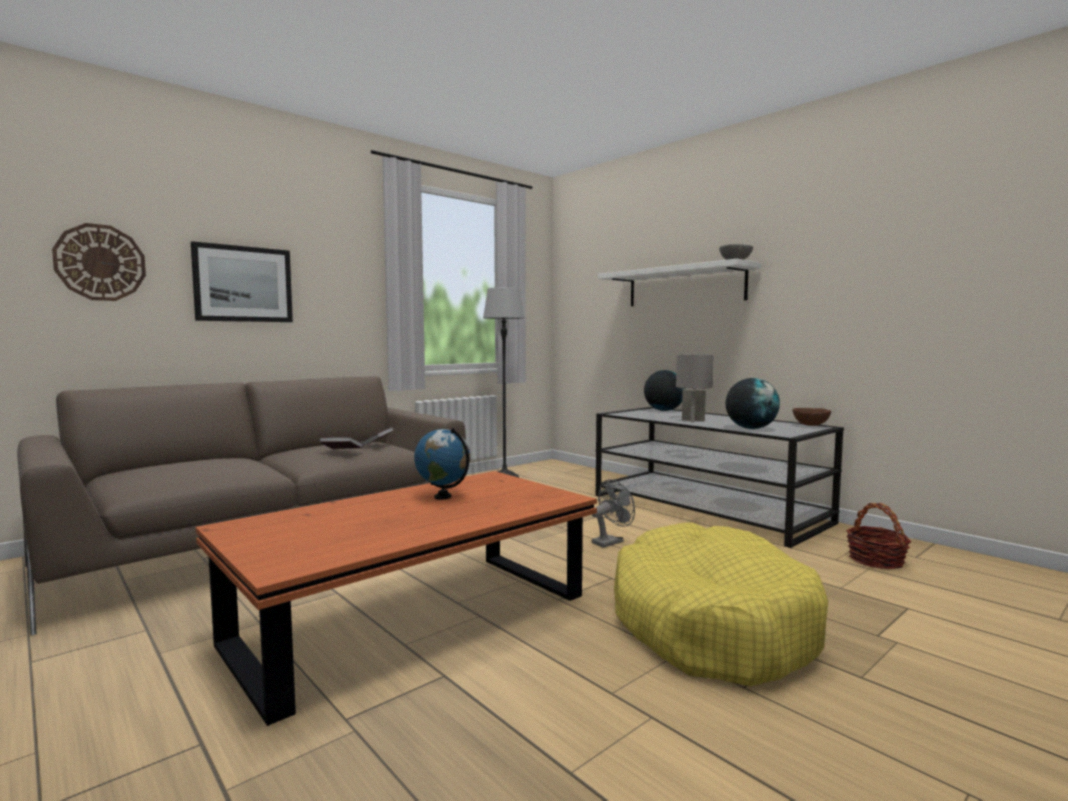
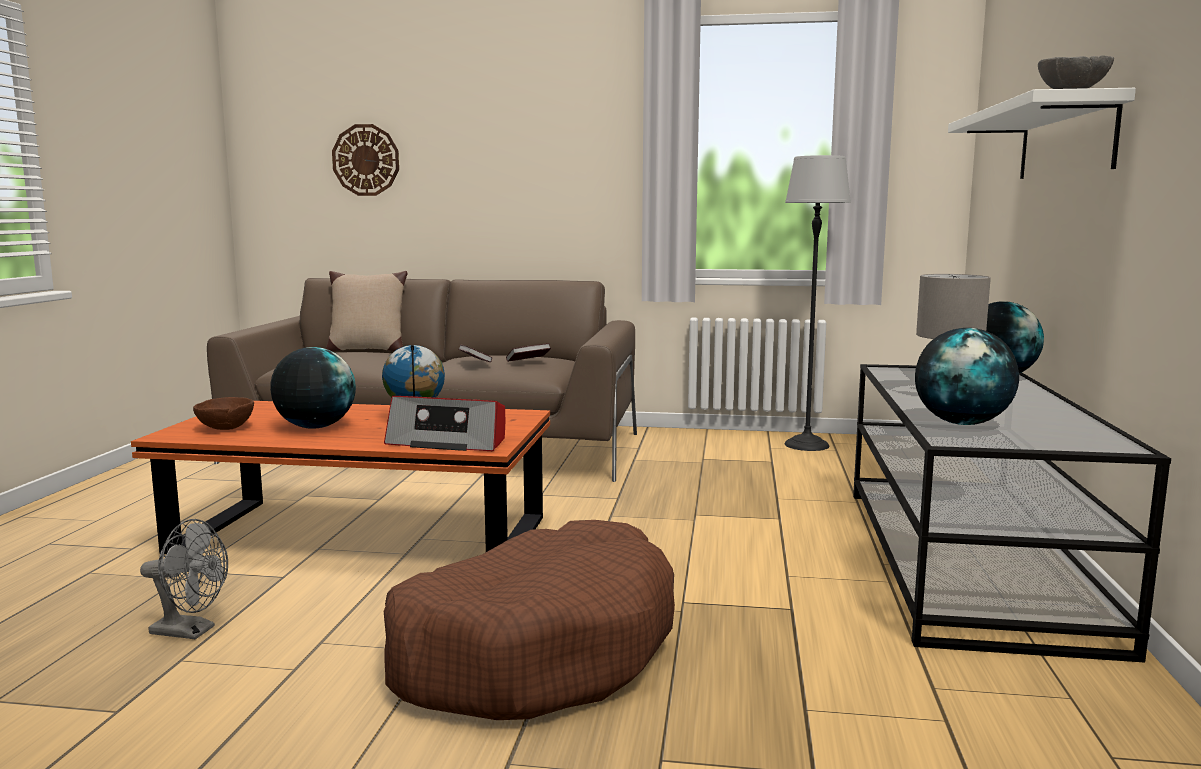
camera: 50 degrees right, 5 degrees up
(174, 461) = (367, 350): none -> beige pillow
(243, 284) = (486, 172): picture -> none
(391, 521) = (315, 427): none -> globe
(530, 501) = (448, 442): none -> radio
(611, 541) = (698, 546): grey fan -> grey fan (191, 631)
(710, 624) = (534, 651): yellow dog bed -> brown dog bed
(811, 425) = (1113, 442): brown bowl -> brown bowl (226, 428)
(876, 560) = (1002, 722): basket -> none

